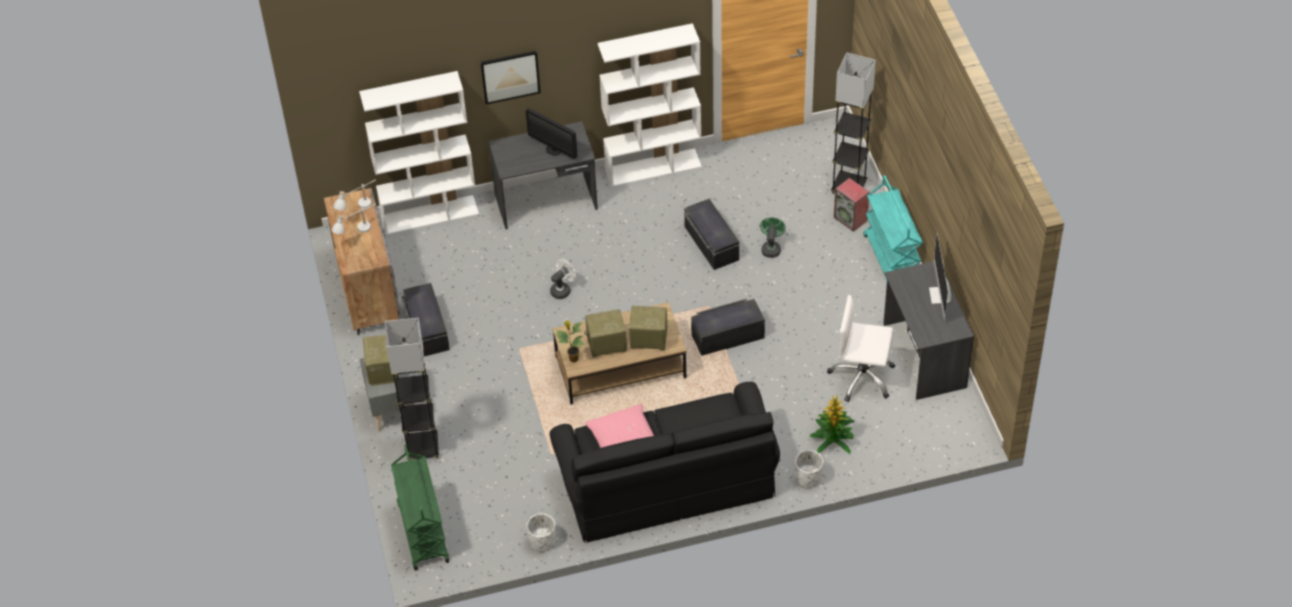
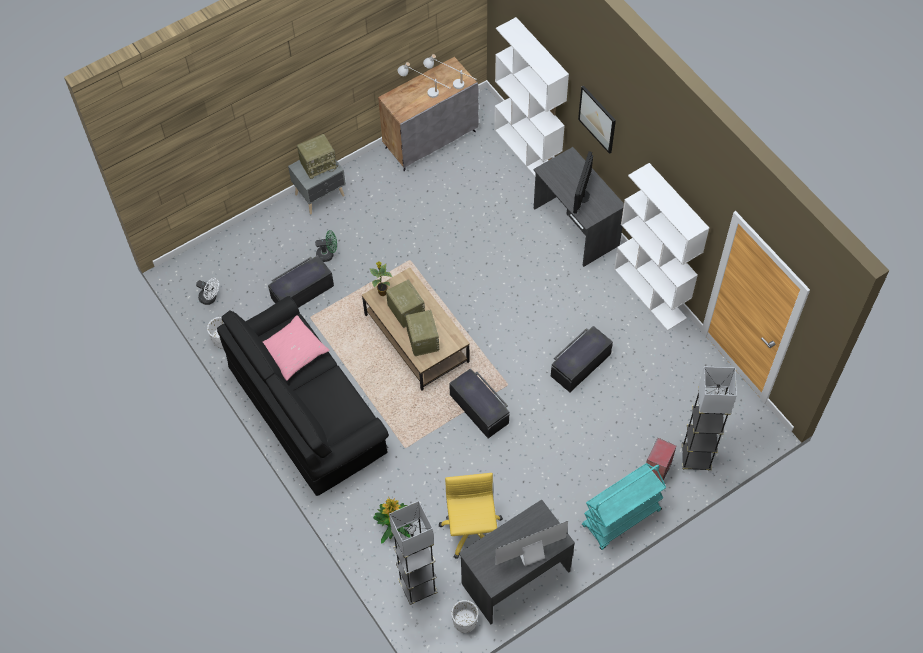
camera: 70 degrees right, 10 degrees up
(422, 532) = (209, 256): green cart -> none
(423, 448) = (288, 229): grey floor lamp -> grey floor lamp (417, 587)
(426, 329) = (407, 190): black storage box -> black storage box (302, 291)
(562, 289) = (484, 270): white fan -> white fan (210, 298)
(771, 248) = (594, 414): green fan -> green fan (328, 254)
(808, 478) = (344, 517): white planter -> white planter (465, 622)
(862, 377) = (471, 530): white office chair -> yellow office chair

